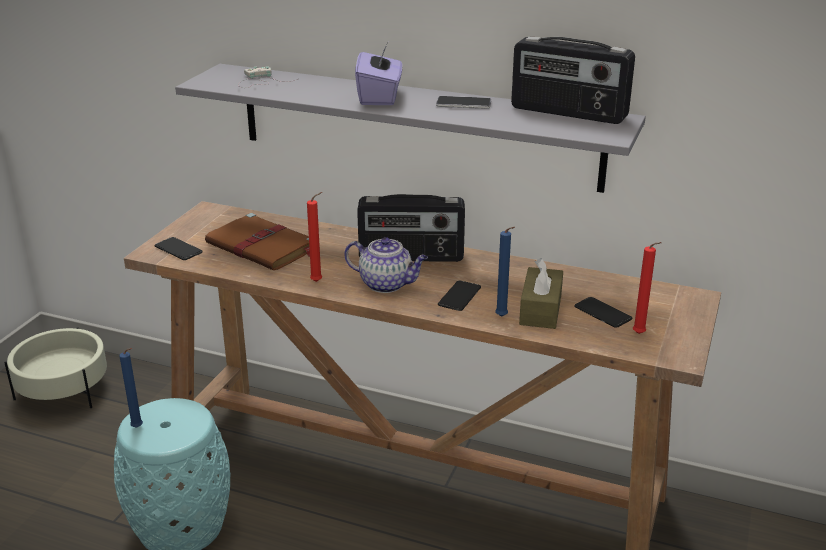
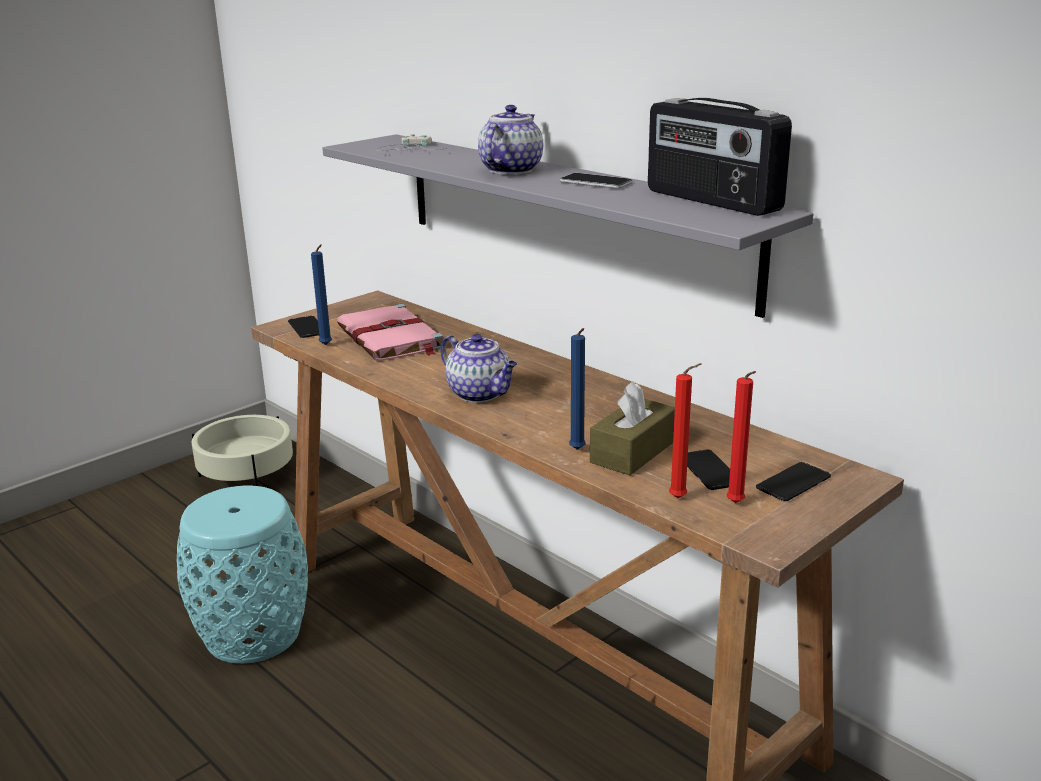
camera: 25 degrees right, 5 degrees down
(138, 428) = (207, 507): blue candle -> blue candle (327, 345)
(263, 247) = (390, 338): brown book -> pink book
(318, 281) = (410, 378): red candle -> red candle (680, 499)
(380, 97) = (511, 170): purple tissue box -> teapot
(411, 257) = (536, 372): radio -> none
(459, 296) = (549, 420): phone -> phone (793, 483)

